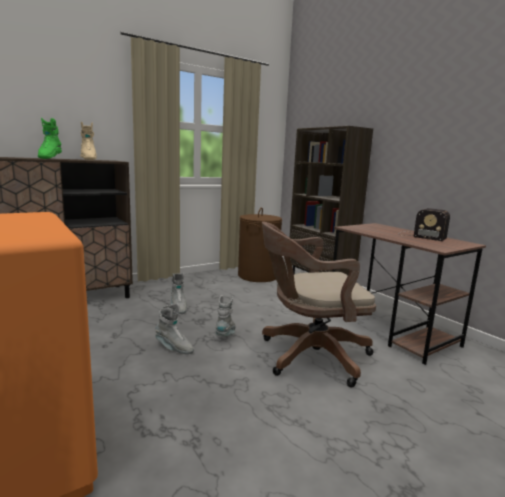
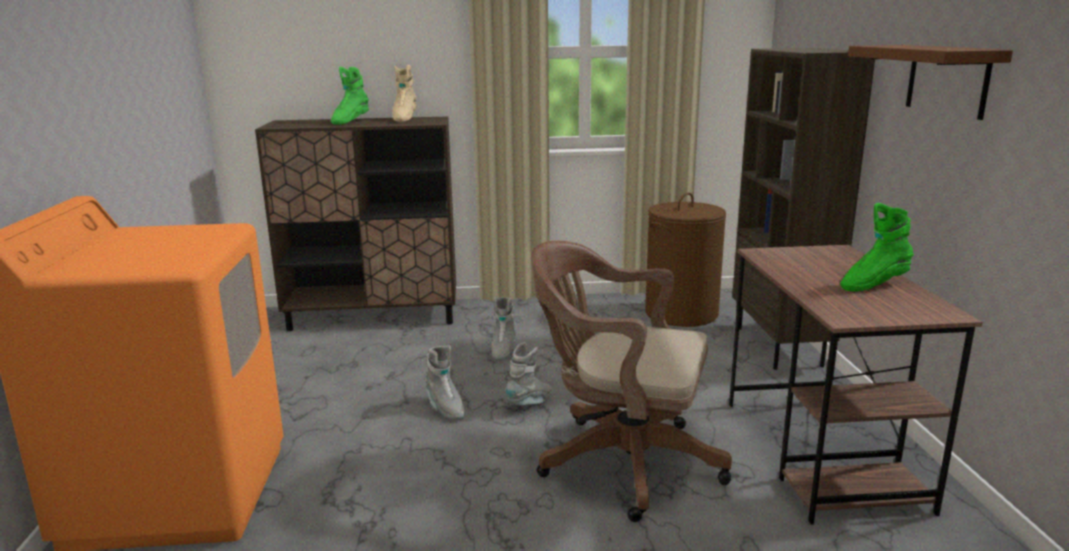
camera: 30 degrees right, 5 degrees up
(419, 236) = (873, 284): radio -> green boot
(425, 138) = (947, 80): none -> brown shelf

